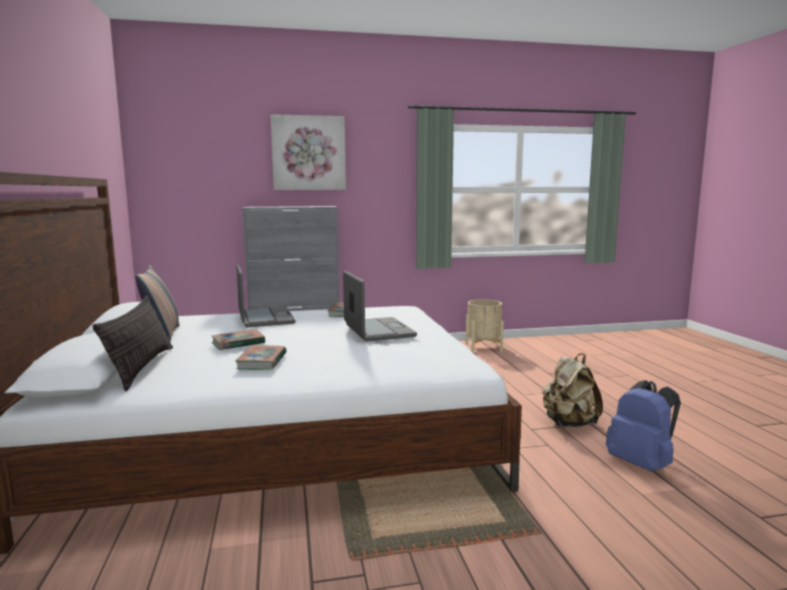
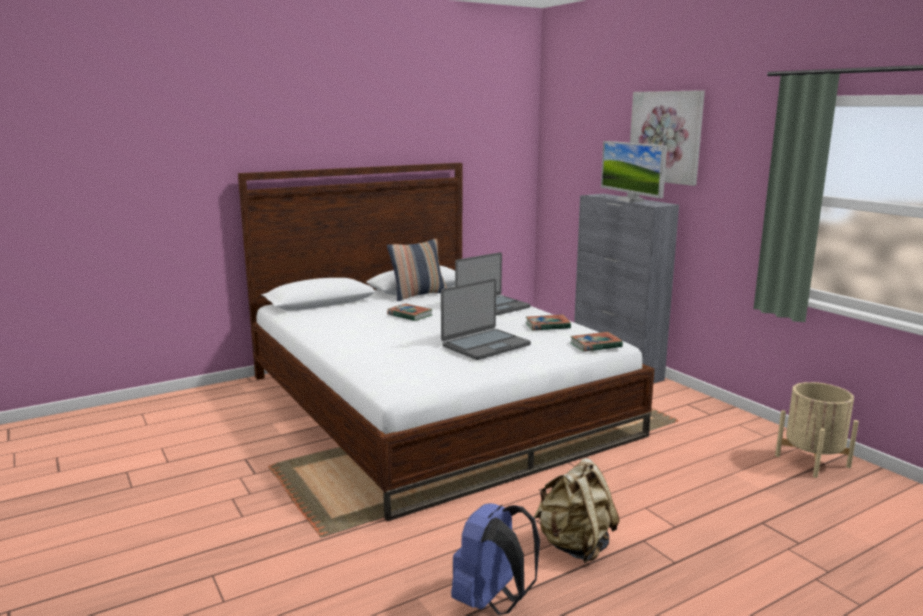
camera: 70 degrees right, 5 degrees up
(142, 367) = (341, 308): pillow -> none
(262, 361) = (368, 329): book -> book (595, 345)
(298, 206) = (630, 200): none -> monitor

